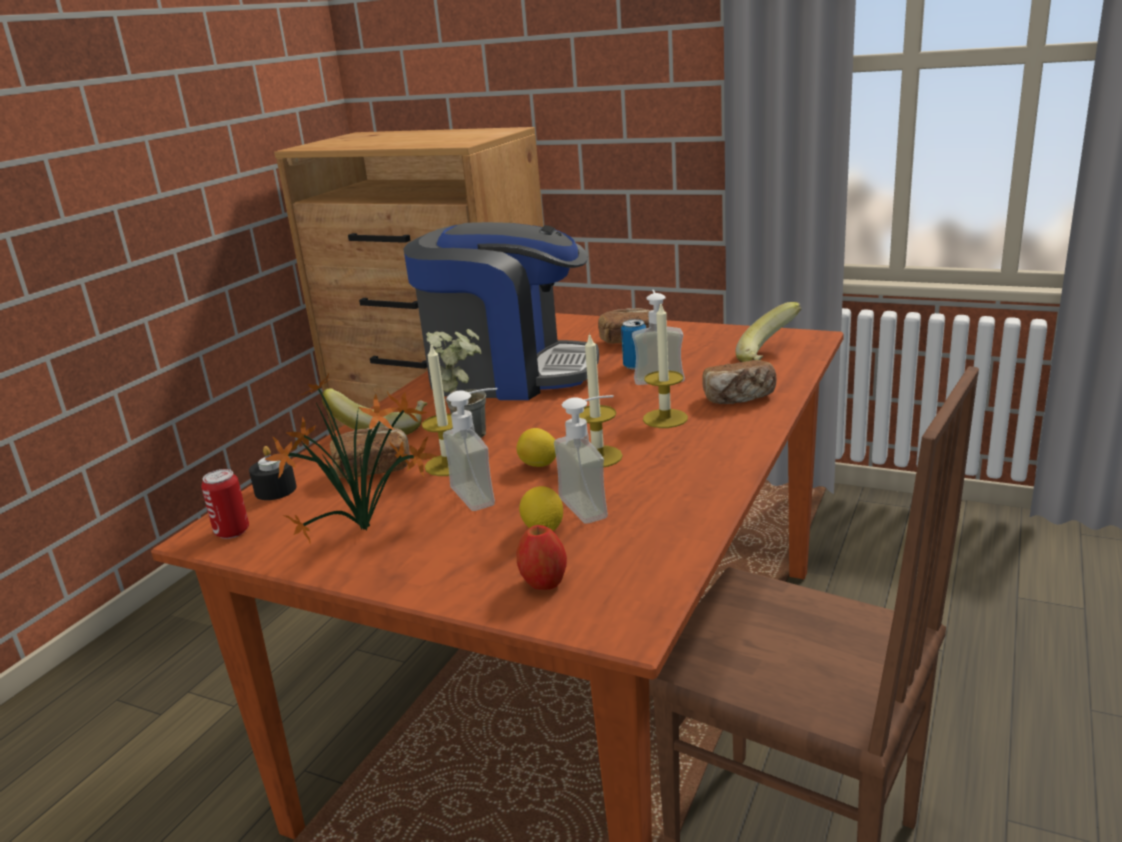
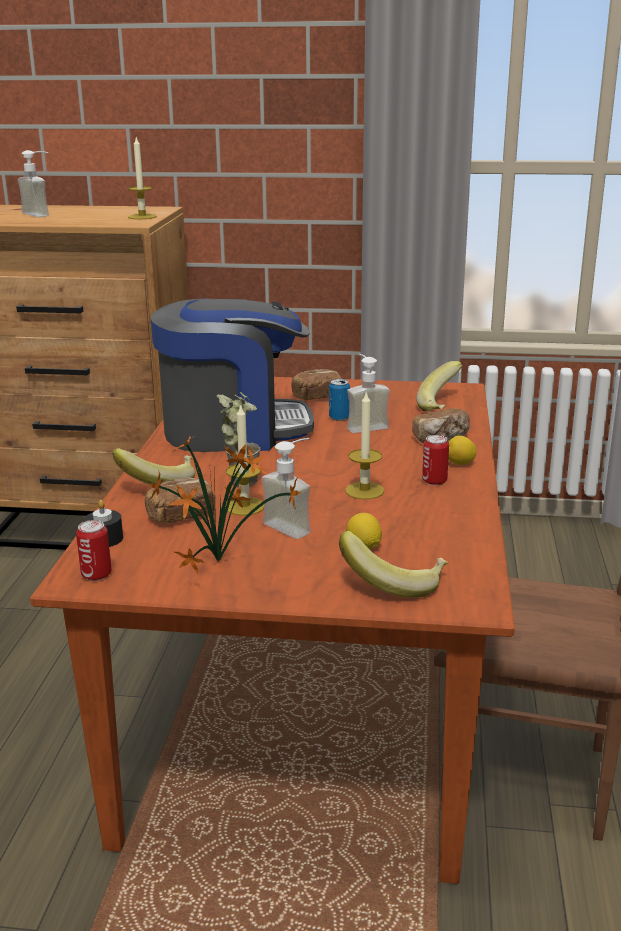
camera: 20 degrees left, 0 degrees up
(539, 465) = (321, 500): lemon -> lemon (460, 464)
(543, 583) = (394, 583): apple -> banana
(595, 504) = (390, 525): soap dispenser -> soap dispenser (42, 214)
(665, 418) = (395, 458): candle -> candle (142, 217)
(692, 451) = (434, 481): none -> can

